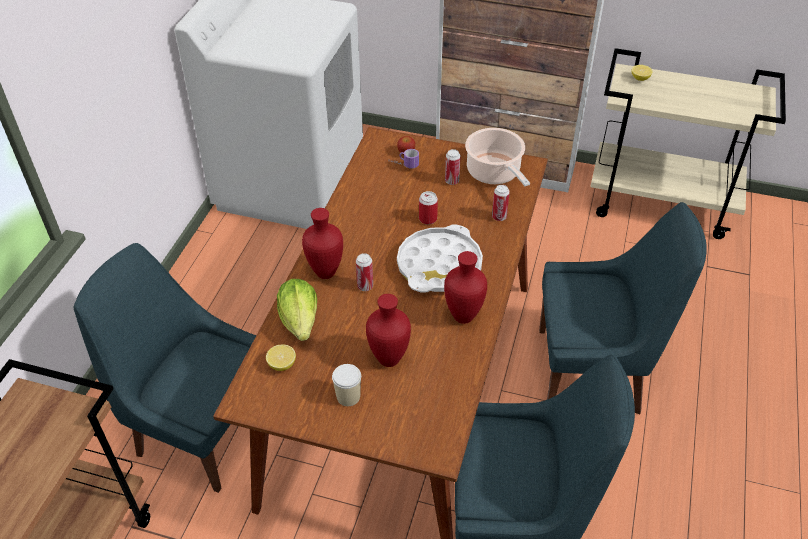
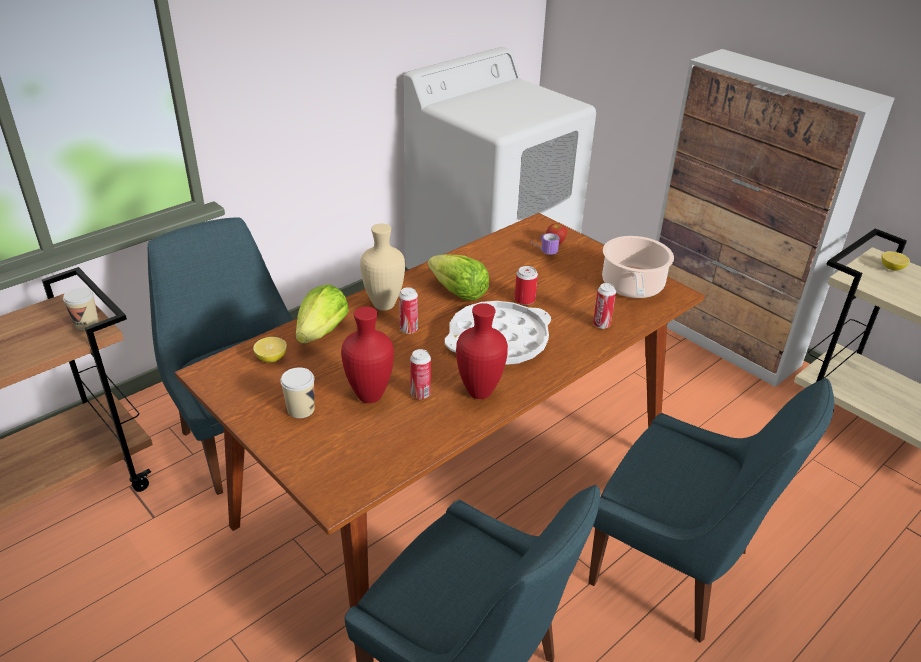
camera: 30 degrees right, 10 degrees down
(66, 409) = (86, 323): none -> cup
(325, 272) = (384, 304): red vase -> beige vase
(374, 235) = (459, 293): none -> lettuce
(451, 181) = (579, 279): can -> can (420, 394)

